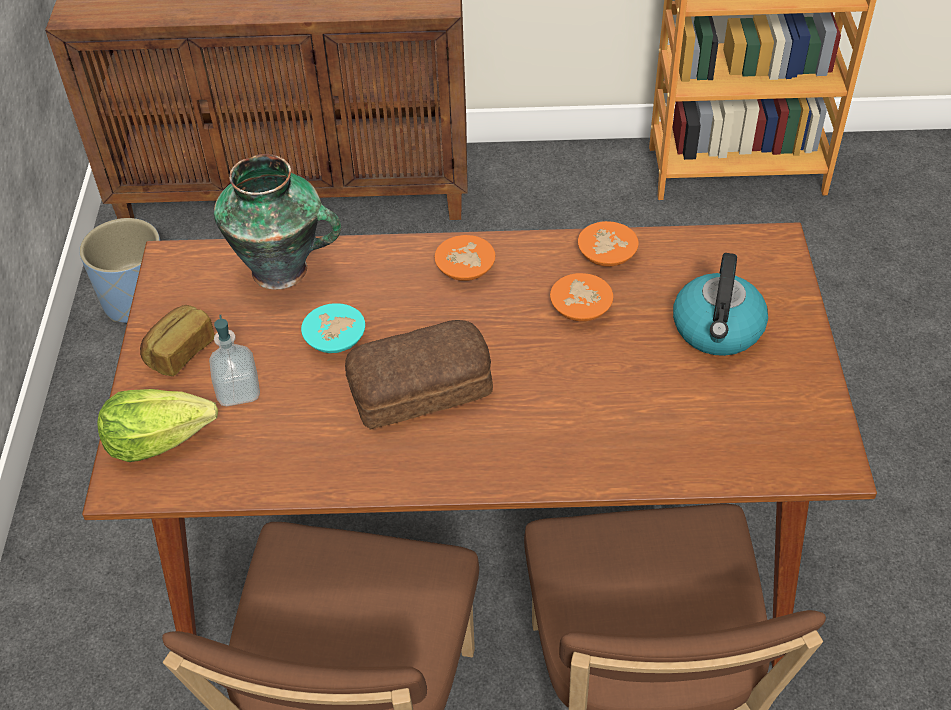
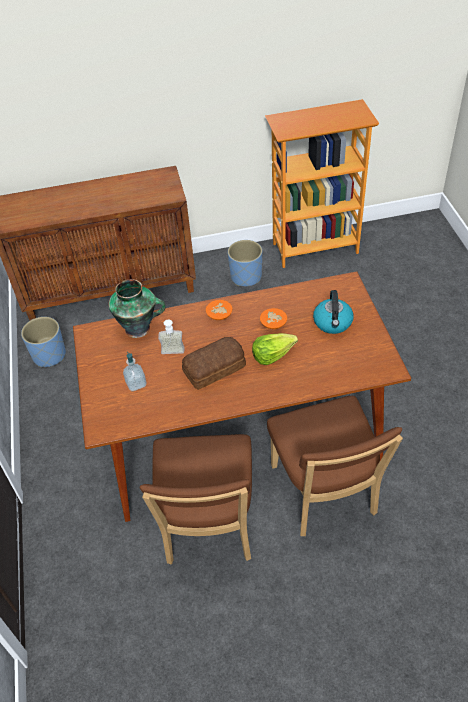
camera: 10 degrees left, 0 degrees up
(159, 439) = (108, 410): lettuce -> lettuce (272, 355)
(179, 351) = (104, 371): bread -> none
(337, 339) = (172, 354): turquoise bowl -> soap dispenser
(577, 206) = (246, 277): none -> blue planter
(605, 256) = (278, 299): orange bowl -> none

